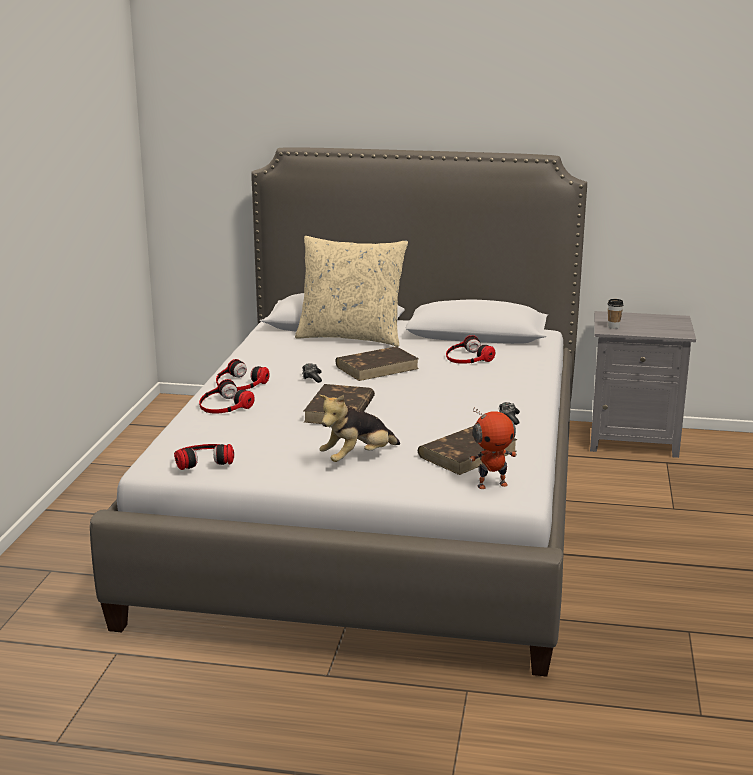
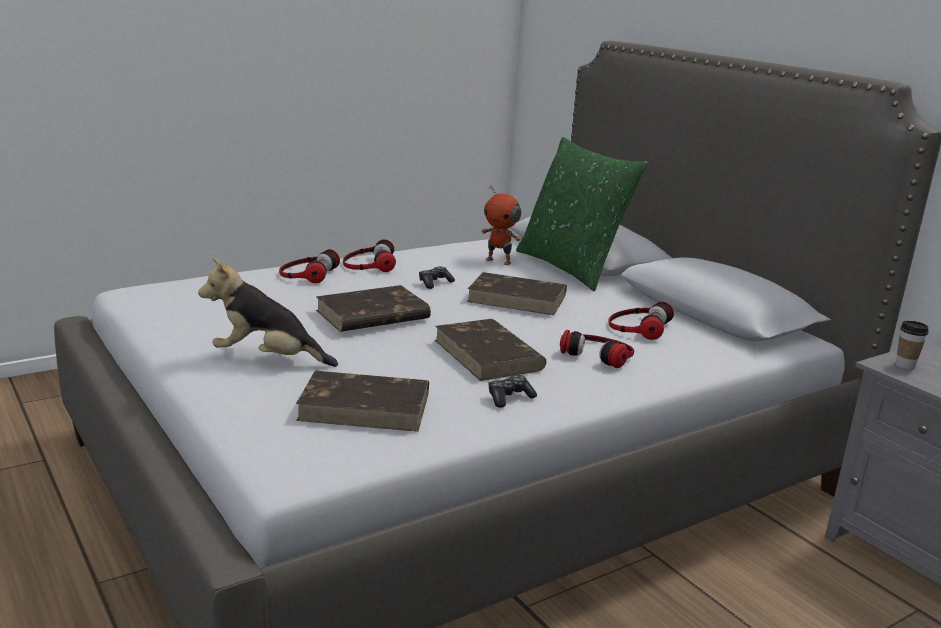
camera: 45 degrees right, 0 degrees up
(203, 459) = (164, 301): headphones -> headphones (598, 353)
(351, 337) = (571, 268): beige pillow -> green pillow
(447, 403) = (489, 355): none -> brown book
(492, 484) = (295, 448): toy robot -> toy robot (499, 261)

